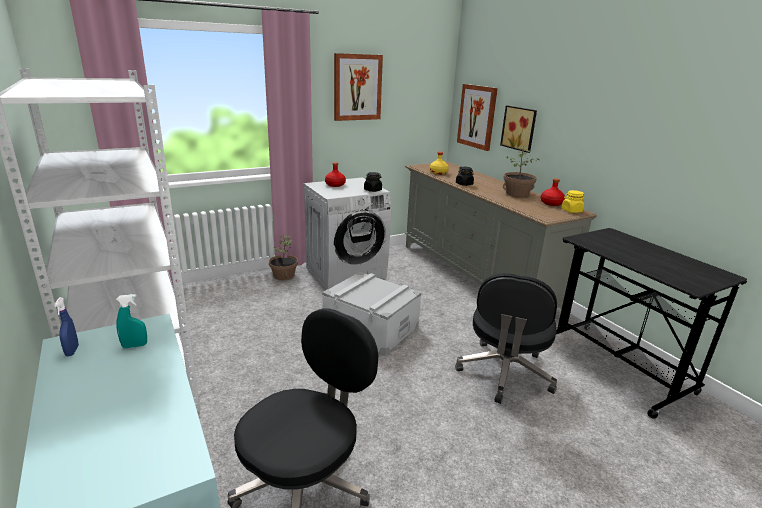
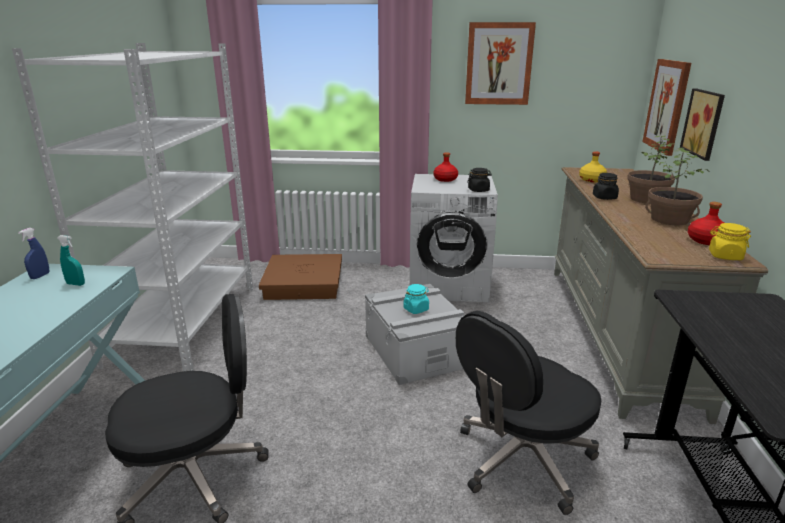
camera: 35 degrees right, 0 degrees up
(220, 300) = (304, 283): none -> brown storage box
(283, 275) = (383, 274): potted plant -> potted plant (645, 199)
(373, 292) = (416, 309): none -> turquoise jar

